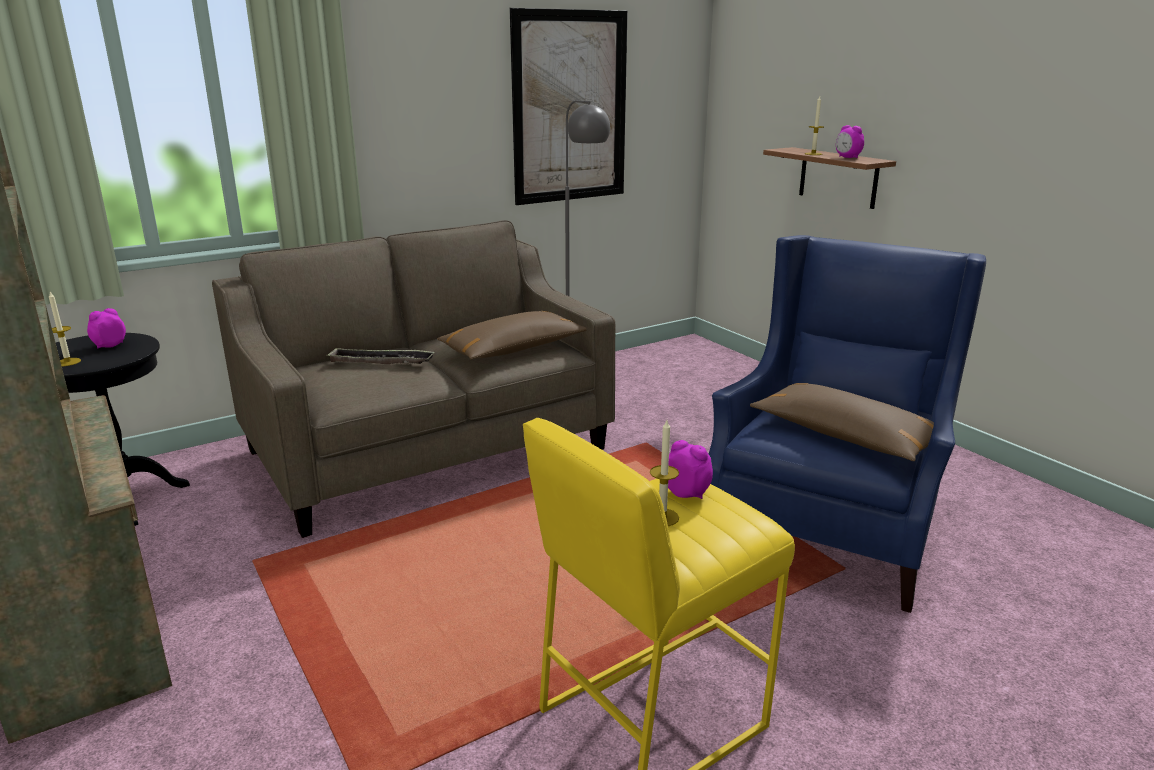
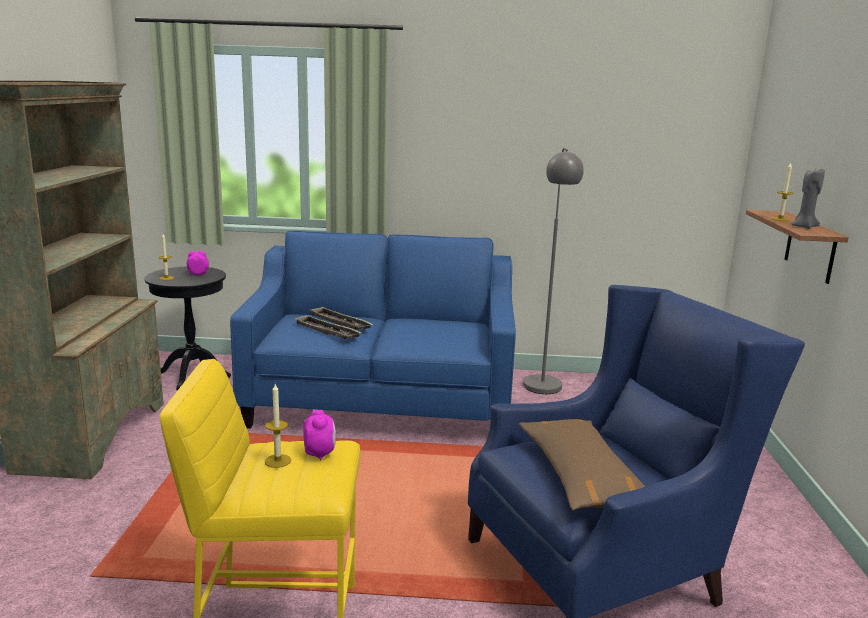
camera: 35 degrees right, 5 degrees down
(384, 375) = (327, 331): none -> tray
(429, 449) = (382, 401): beige sofa -> blue sofa
(513, 349) = (435, 337): brown pillow -> none
(570, 108) = (588, 154): picture -> none
(847, 157) = (803, 227): alarm clock -> grey candle

